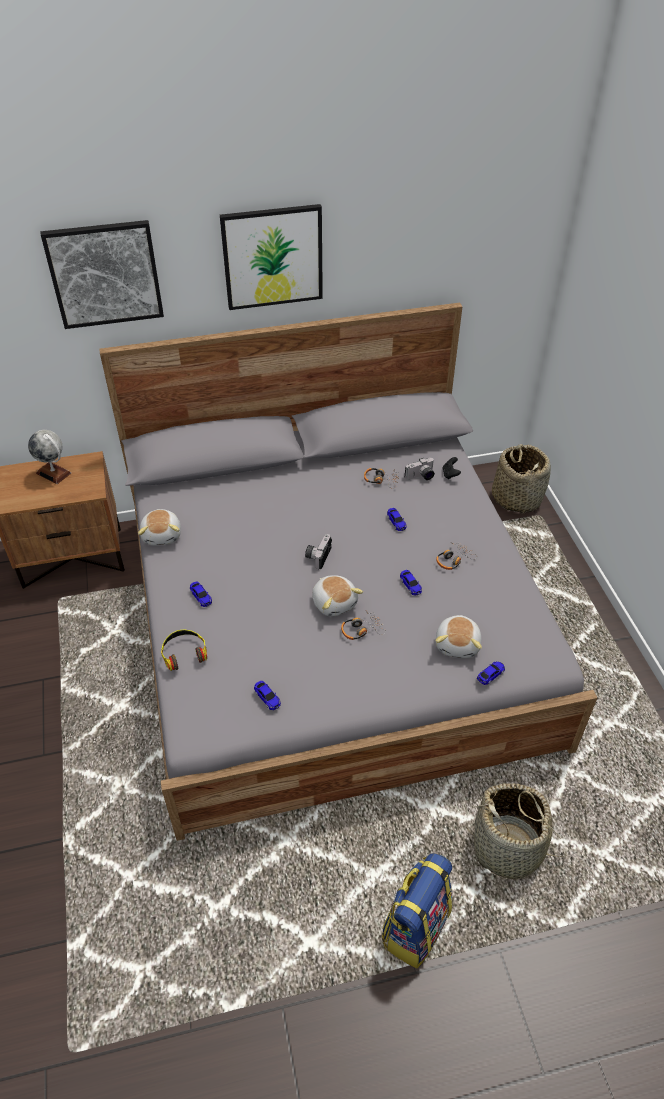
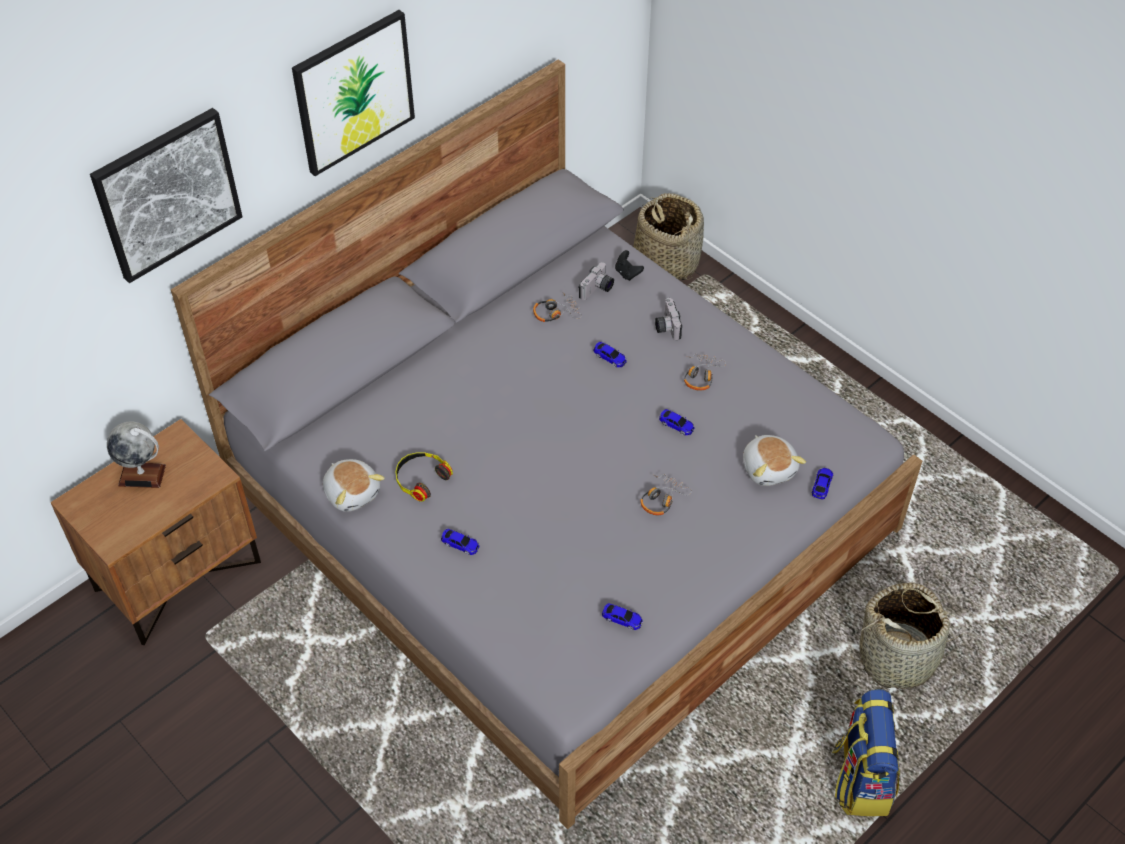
camera: 30 degrees left, 5 degrees up
(184, 653) = (494, 616): headphones -> headphones (421, 478)
(317, 556) = (554, 436): camera -> camera (666, 326)
(334, 602) = (612, 482): plush toy -> none

